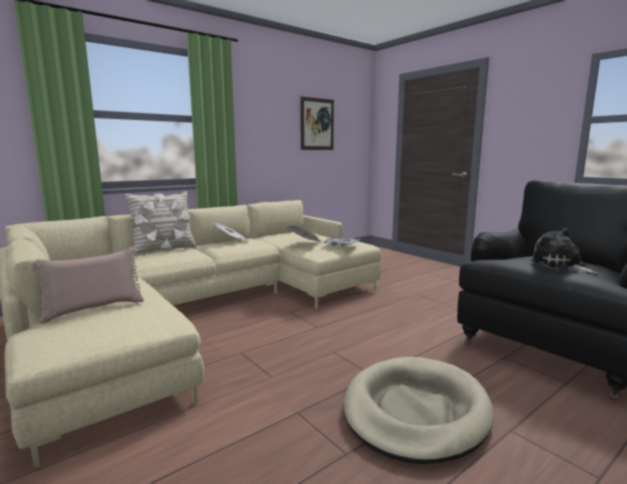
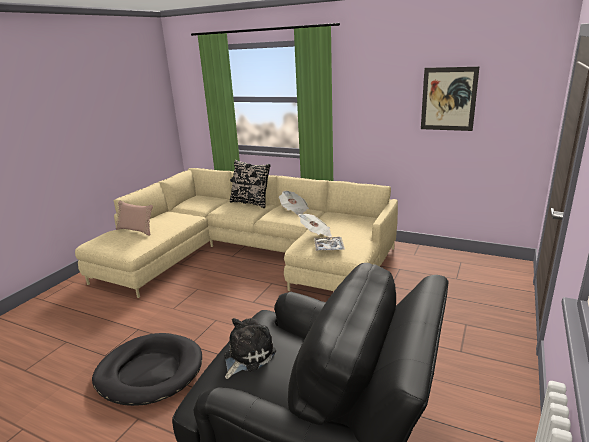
camera: 65 degrees right, 10 degrees up
(164, 250) = (250, 203): beige pillow -> black pillow
(415, 411) = (150, 371): beige dog bed -> black dog bed

